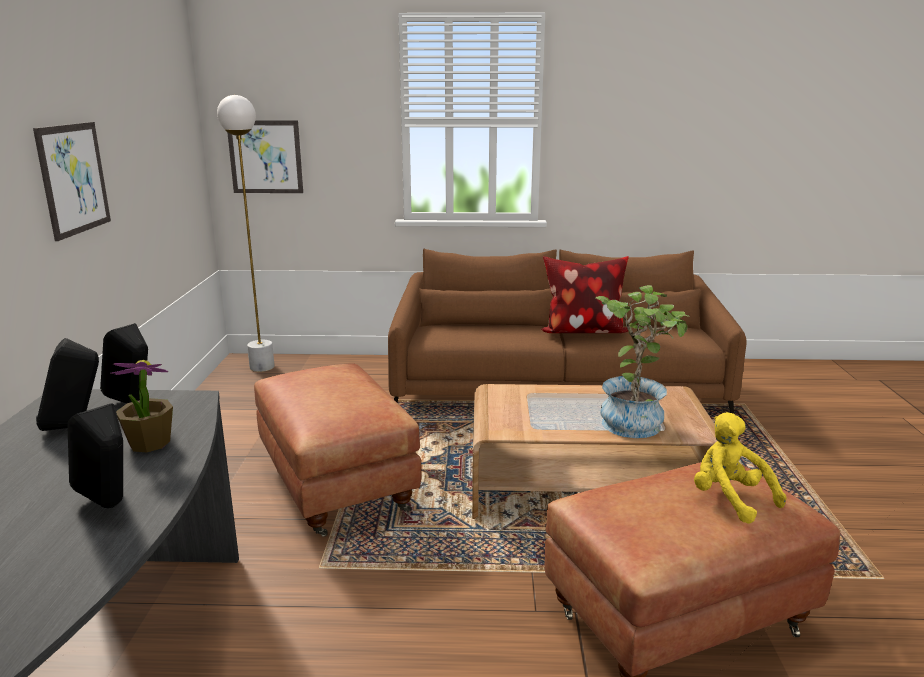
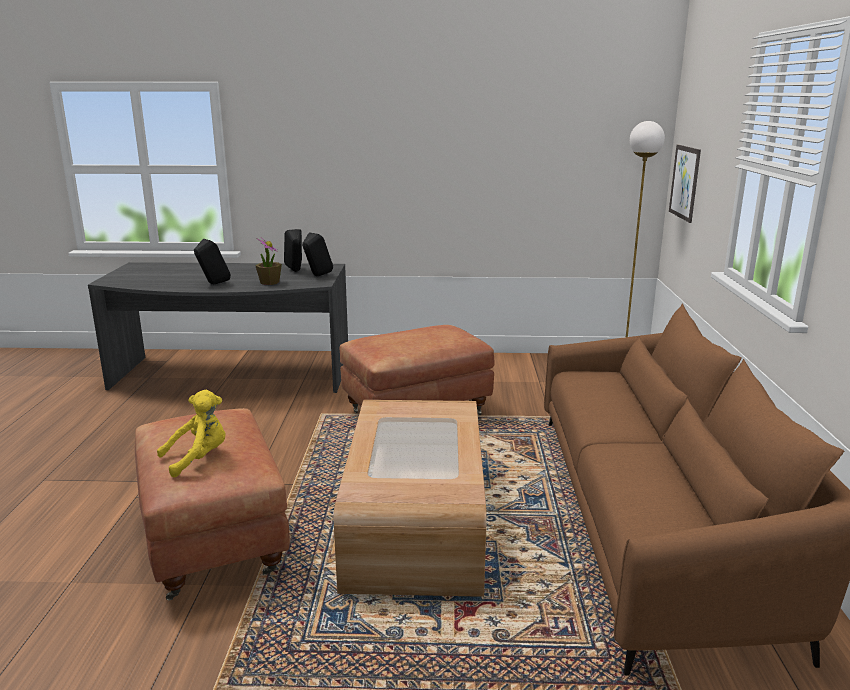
camera: 90 degrees right, 0 degrees up
(74, 179) = (446, 166): picture -> none
(582, 331) = (645, 452): pillow -> none
(635, 421) = (389, 463): potted plant -> none

